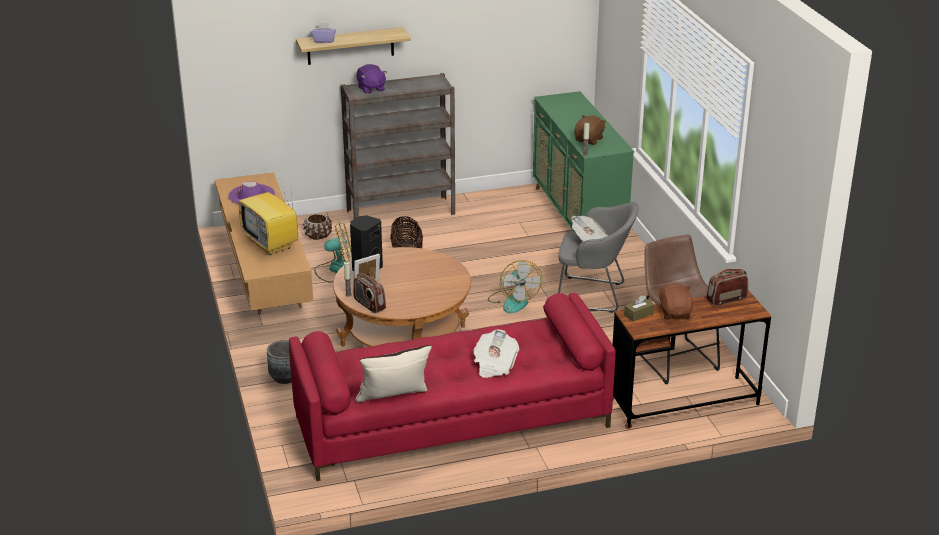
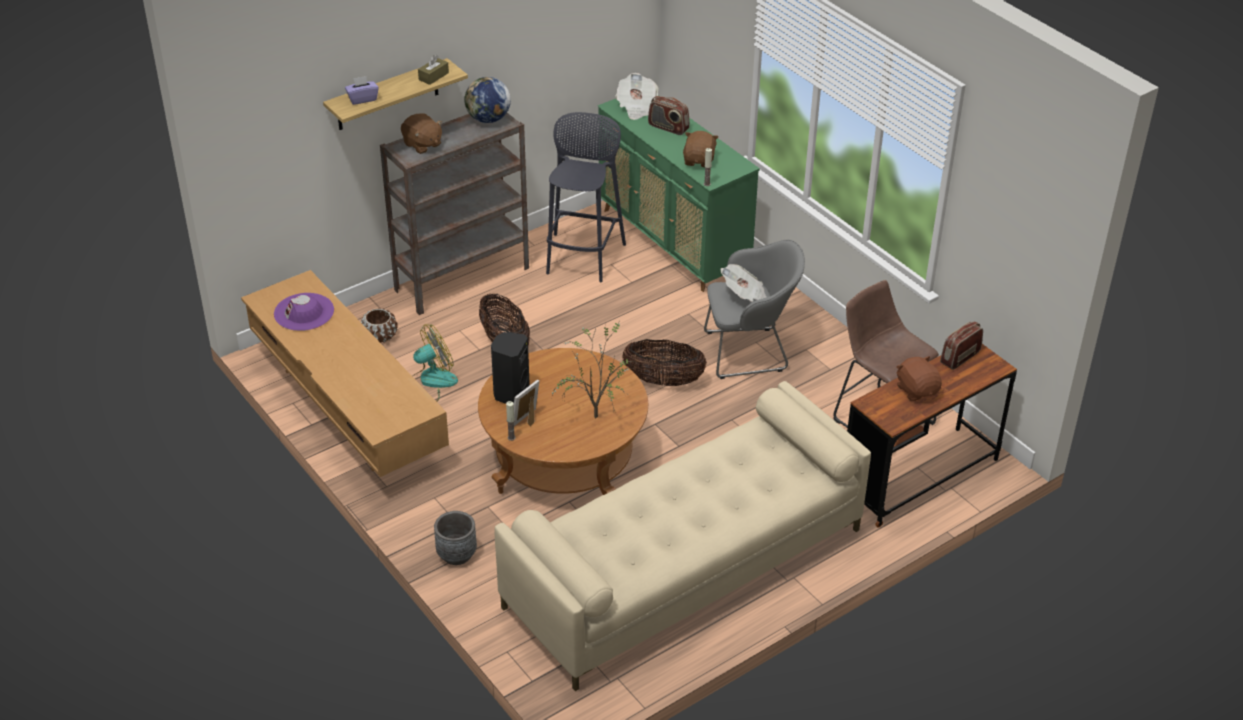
camera: 20 degrees left, 10 degrees up
(271, 244) = (374, 383): television -> none
(369, 305) = (544, 446): radio -> radio (668, 127)
(371, 89) = (422, 144): purple plush toy -> brown plush toy
(394, 402) = (657, 582): pillow -> none
(420, 293) = (595, 414): none -> potted plant
(430, 81) = (488, 119): none -> globe
(451, 422) = (683, 568): red sofa -> beige sofa
(494, 365) = (740, 501): newspaper -> newspaper (637, 107)
(501, 214) = (583, 257): none -> grey stool
(513, 301) = (663, 381): fan -> basket
(638, 314) = (879, 401): brown tissue box -> brown tissue box (433, 76)

